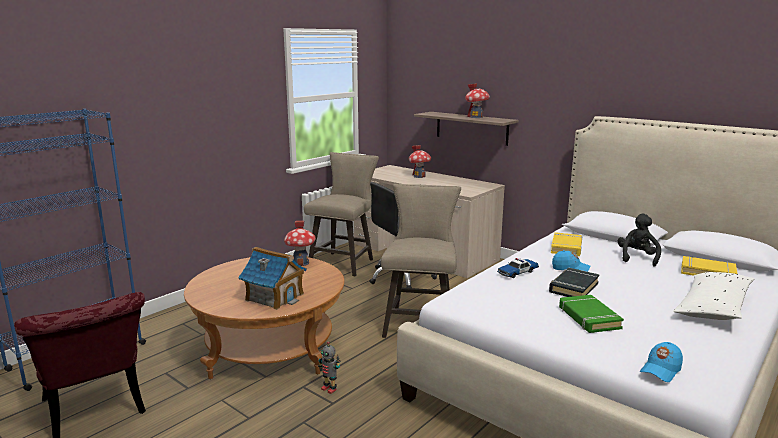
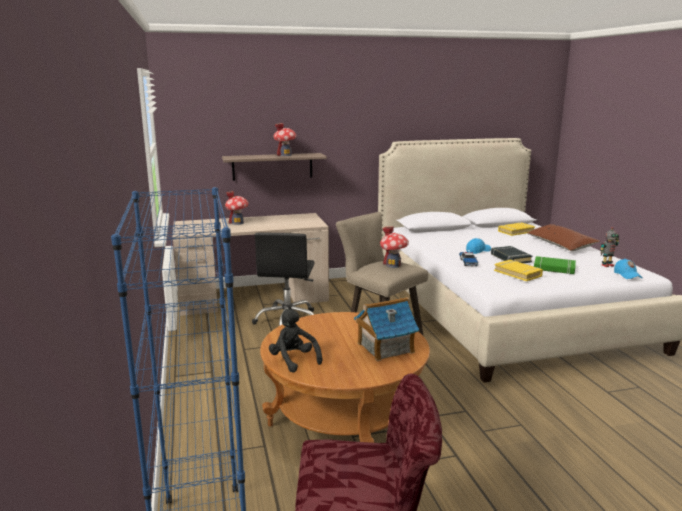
camera: 55 degrees left, 0 degrees up
(301, 263) = (318, 321): toy house -> toy house (393, 265)
(329, 389) = (443, 406): toy robot -> toy robot (607, 265)
(344, 262) = (214, 332): beige stool -> none
(566, 247) = (440, 241): yellow book -> yellow book (518, 273)
(637, 258) = (477, 235): black plush toy -> black plush toy (293, 360)
(713, 306) = (560, 245): white pillow -> brown pillow

